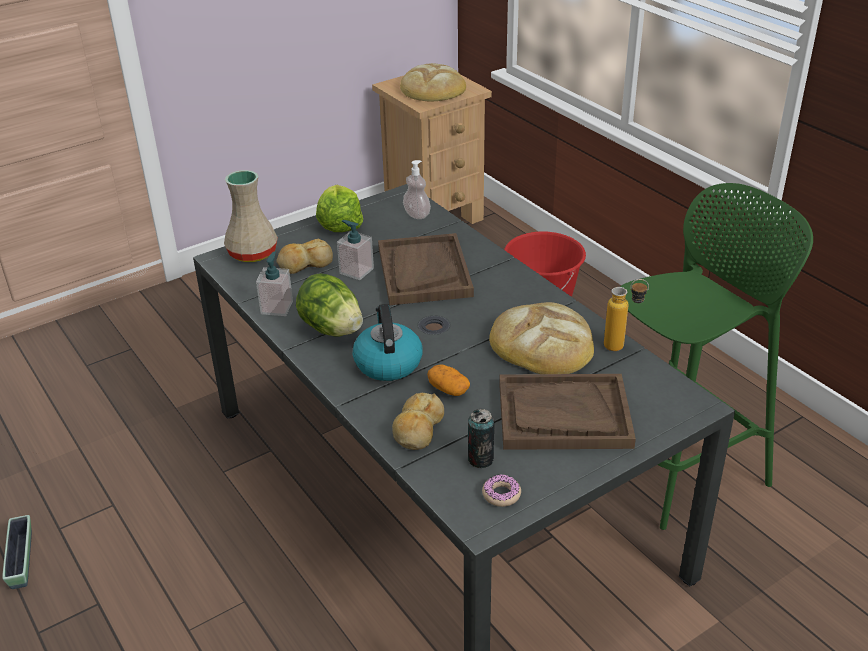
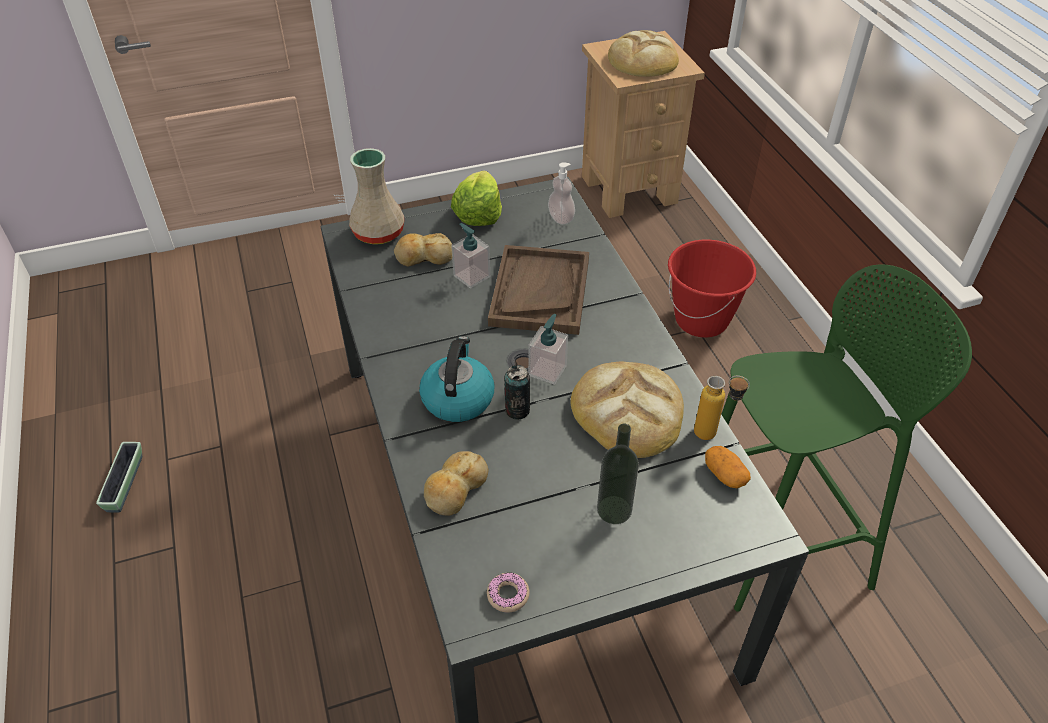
camera: 15 degrees right, 10 degrees up
(277, 307) = (375, 304): soap dispenser -> soap dispenser (547, 370)
(331, 329) = (418, 343): lettuce -> none
(448, 389) = (506, 447): potato -> potato (724, 475)
(480, 459) = (504, 544): can -> can (517, 410)
(563, 415) = (614, 510): brown tray -> bottle

